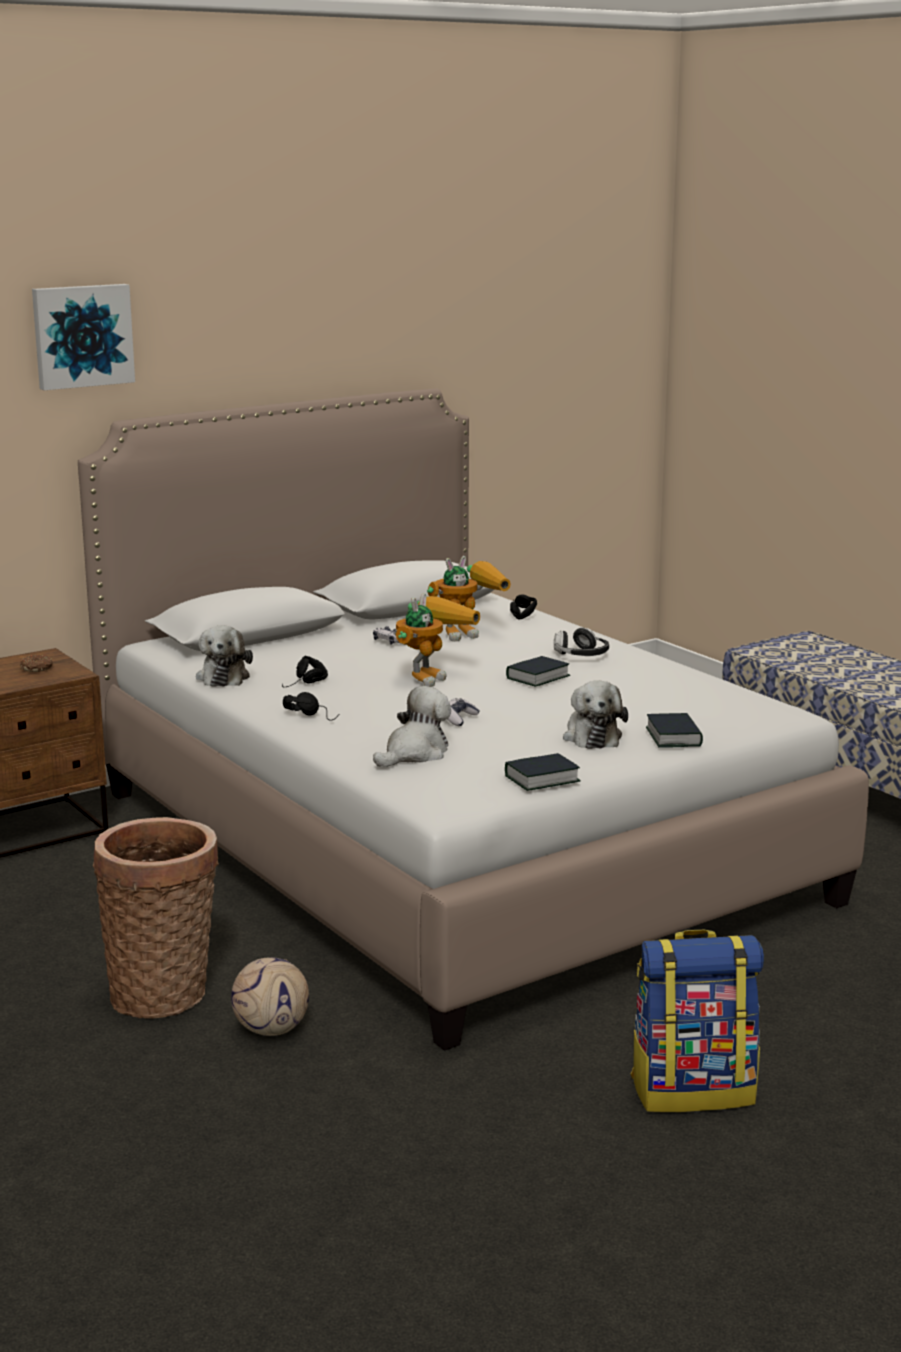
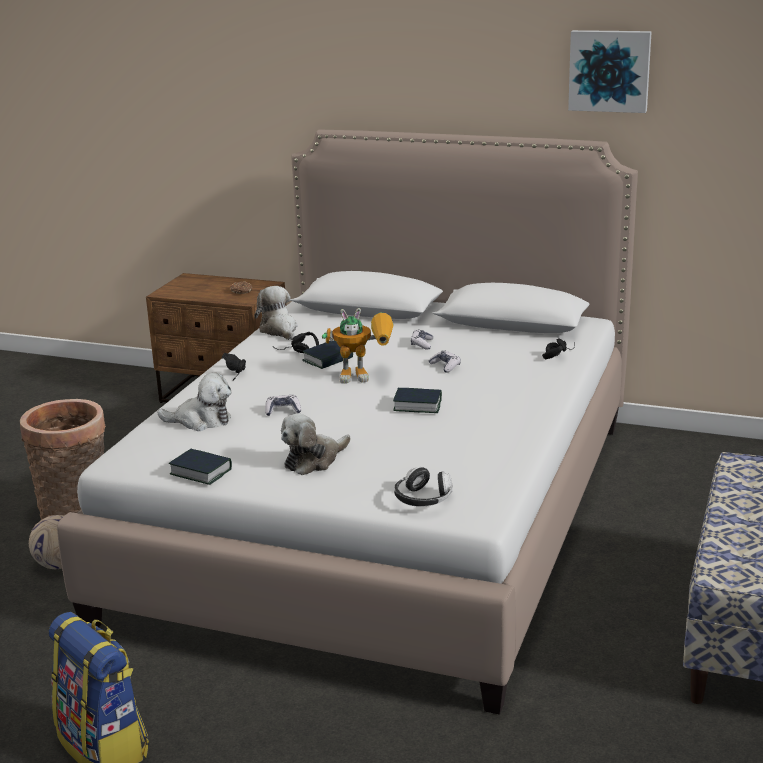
camera: 55 degrees right, 5 degrees up
(82, 336) = (310, 63): picture -> picture (609, 70)
(223, 676) = (279, 330): plush toy -> plush toy turned 105 degrees clockwise
(463, 649) = (445, 366): none -> game controller
(469, 633) = (484, 356): toy robot -> none
(581, 655) = (494, 402): headphones -> headphones (423, 499)
(673, 737) = (350, 487): book -> book (328, 359)

